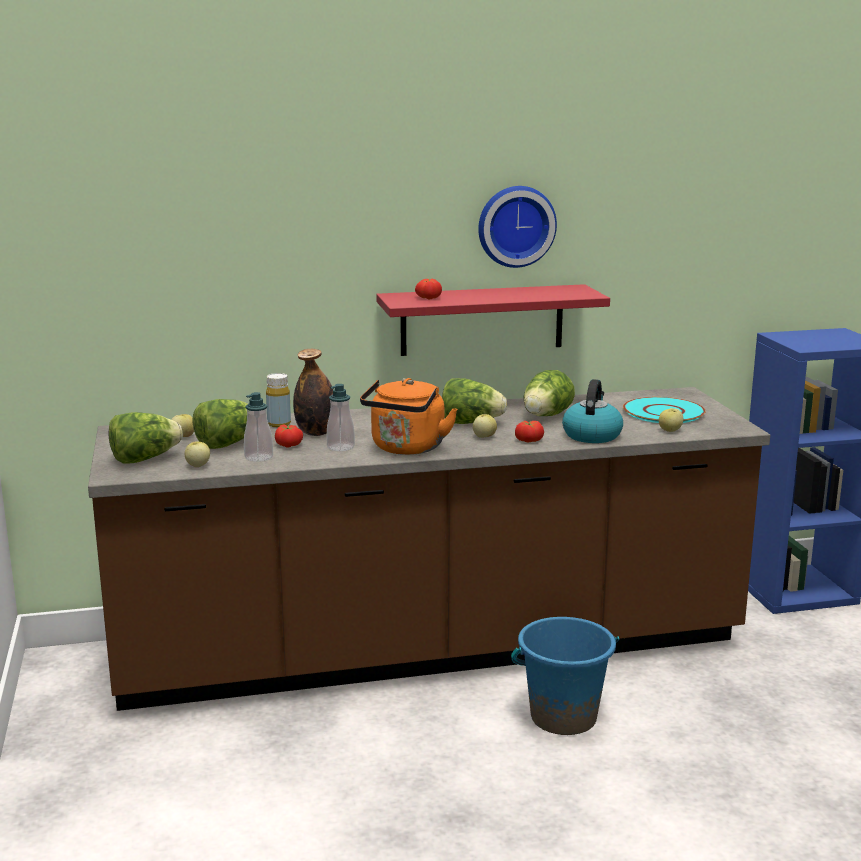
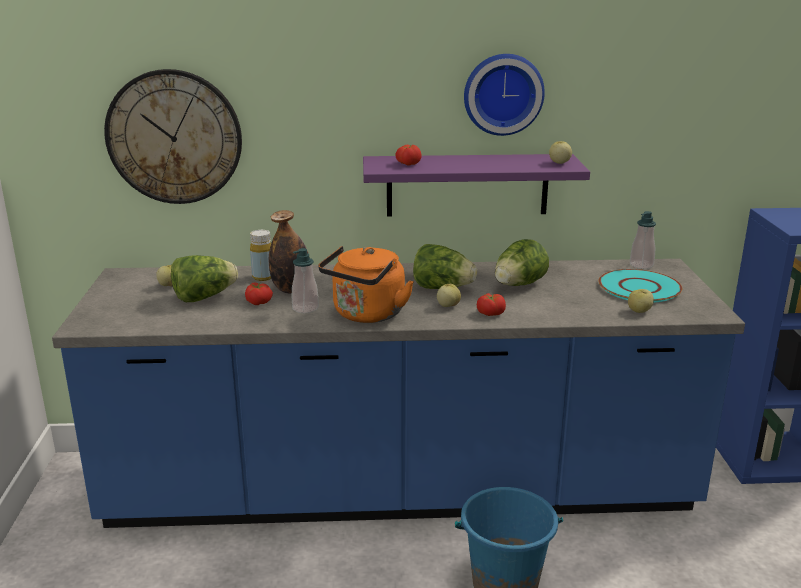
camera: 10 degrees right, 5 degrees up
(144, 459) = (120, 309): lettuce -> none
(179, 280) = (174, 137): none -> wall clock
(198, 466) = (162, 321): apple -> apple (559, 163)
(259, 457) = (223, 315): soap dispenser -> soap dispenser (641, 265)
(430, 649) = (400, 490): brown counter -> blue counter
(482, 320) = (467, 185): red shelf -> purple shelf
(591, 435) = (556, 311): kettle -> none

